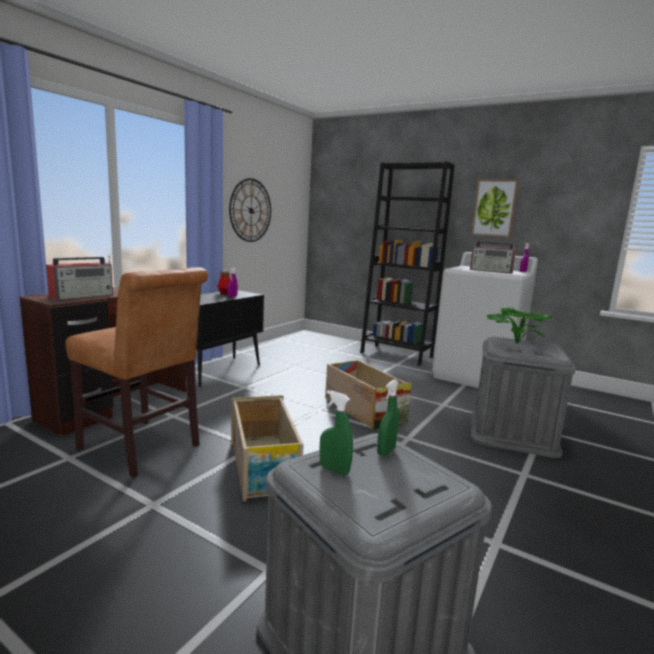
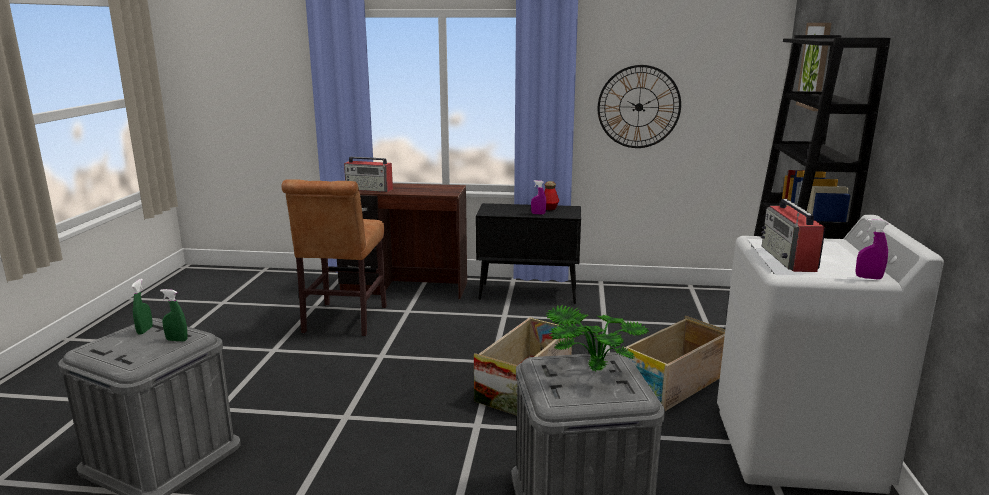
camera: 65 degrees right, 5 degrees up
(264, 467) = (351, 370): crate -> crate (673, 384)
(494, 208) = (920, 134): picture -> picture (815, 66)

